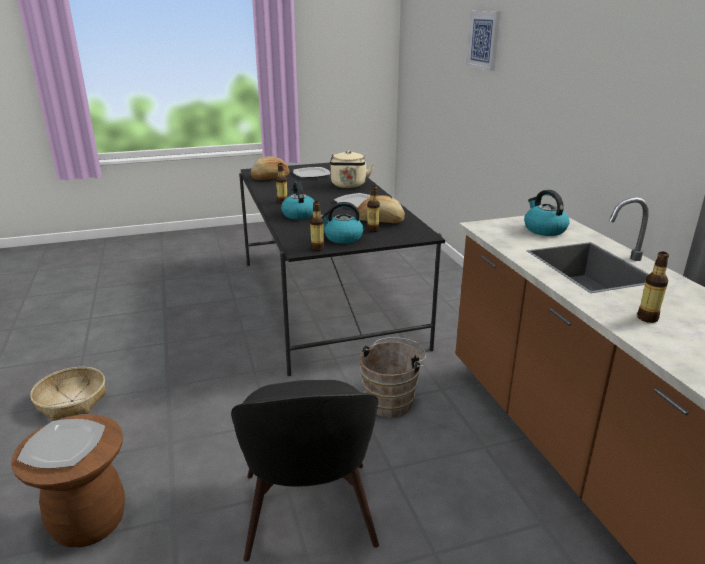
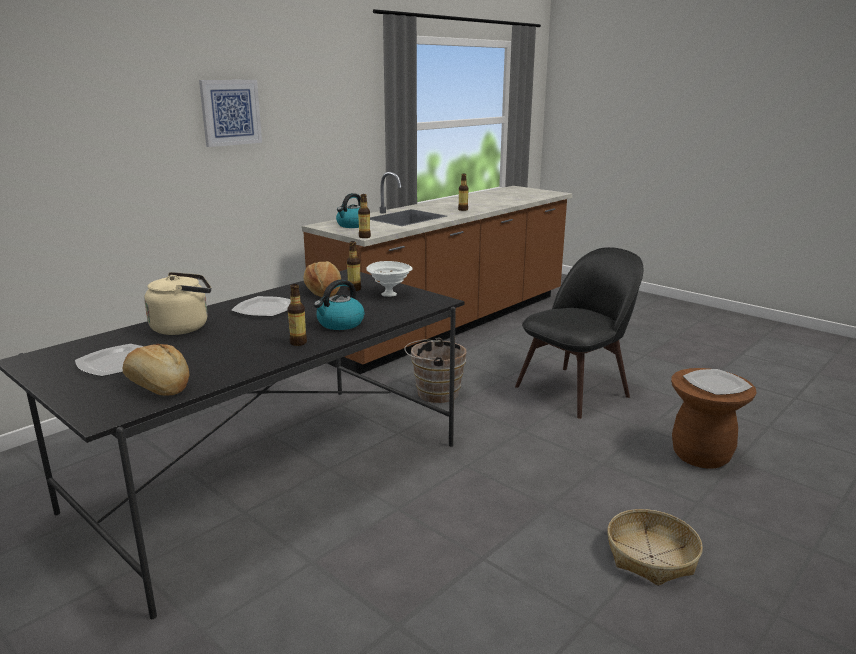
camera: 120 degrees left, 5 degrees down
(317, 248) = (428, 297): bottle -> bottle (364, 237)
(342, 238) = (390, 294): kettle -> white bowl
(483, 40) = (56, 99): picture -> picture (230, 112)

